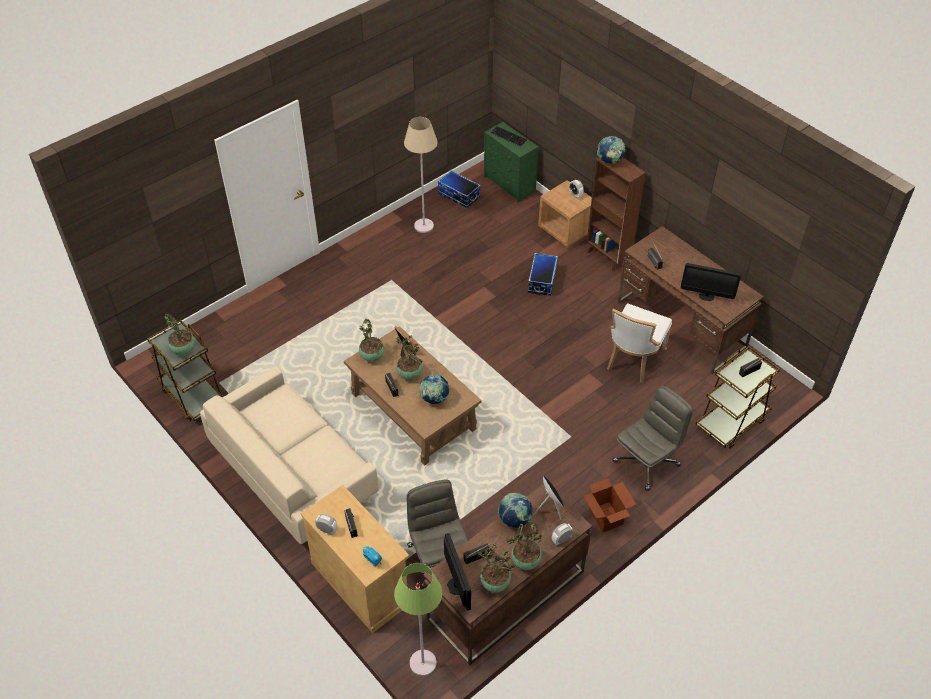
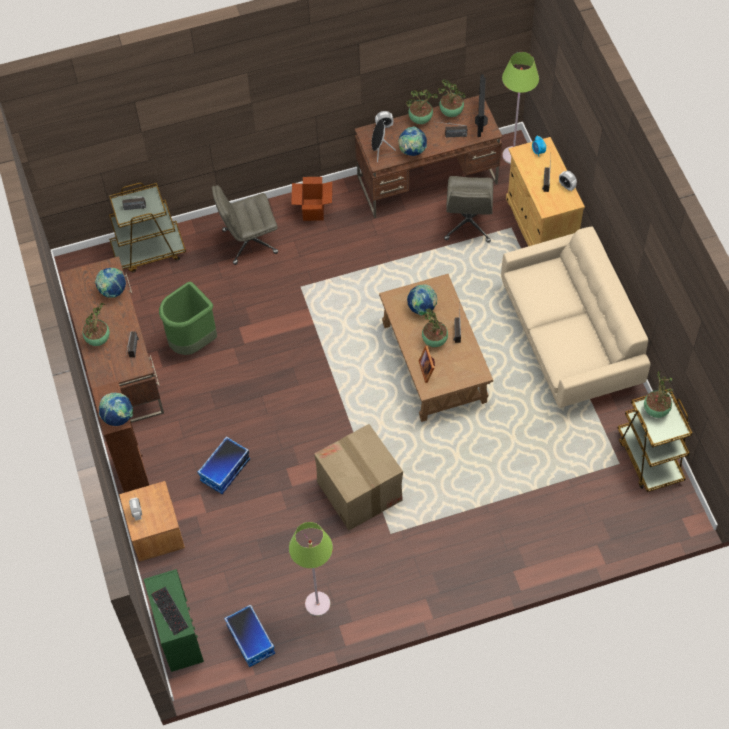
camera: 155 degrees left, 10 degrees up
(372, 357) = (463, 372): potted plant -> potted plant (98, 339)
(424, 226) = (317, 604): beige floor lamp -> green floor lamp
(429, 298) = (360, 492): none -> cardboard box
(633, 359) = (193, 342): white chair -> green trash can
(706, 296) = (112, 291): monitor -> globe

